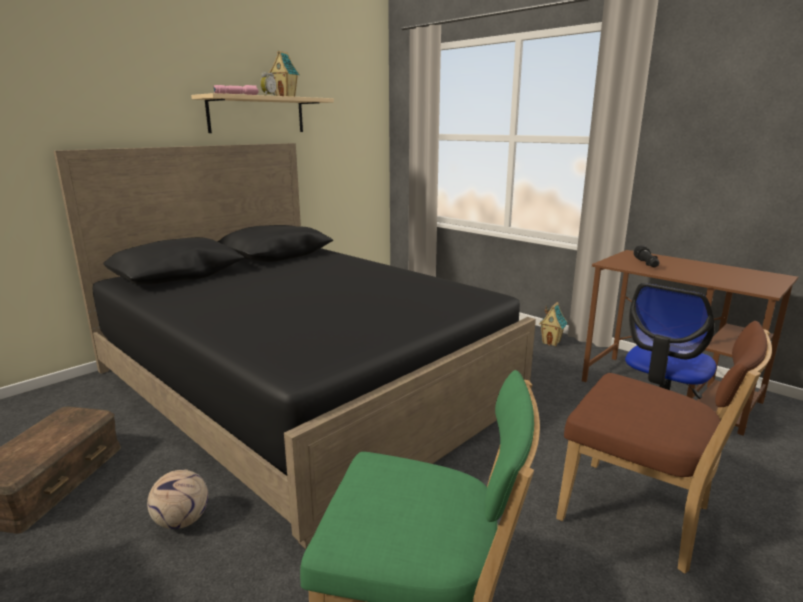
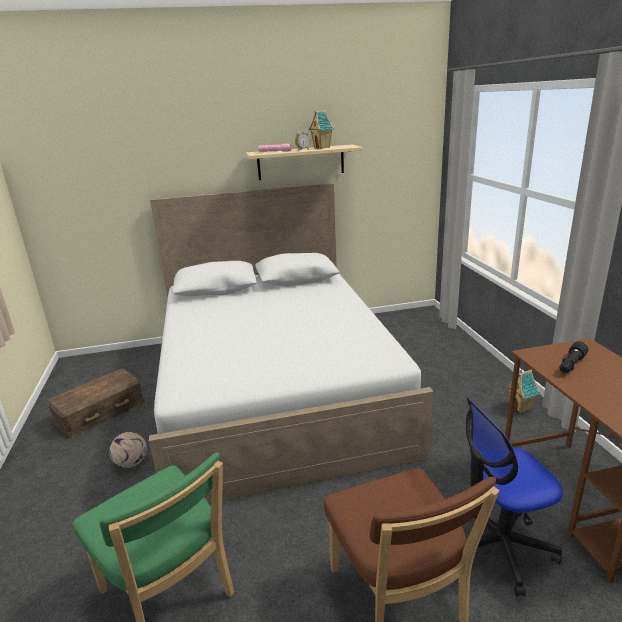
camera: 35 degrees right, 5 degrees up
(303, 384) = (276, 387): black bed -> white bed

